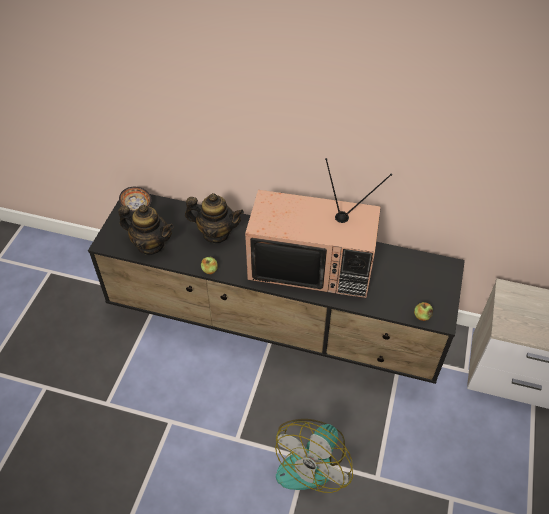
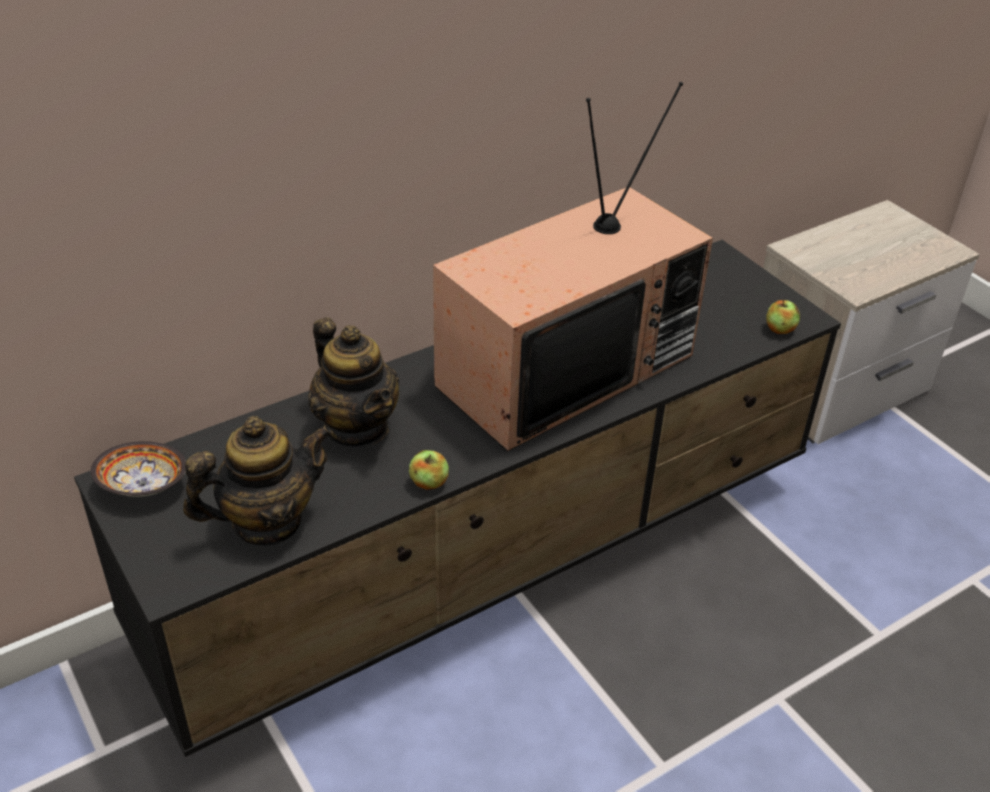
camera: 50 degrees left, 10 degrees down
(216, 233) = (357, 427): teapot -> teapot turned 90 degrees clockwise
(312, 458) = (785, 690): fan -> none

